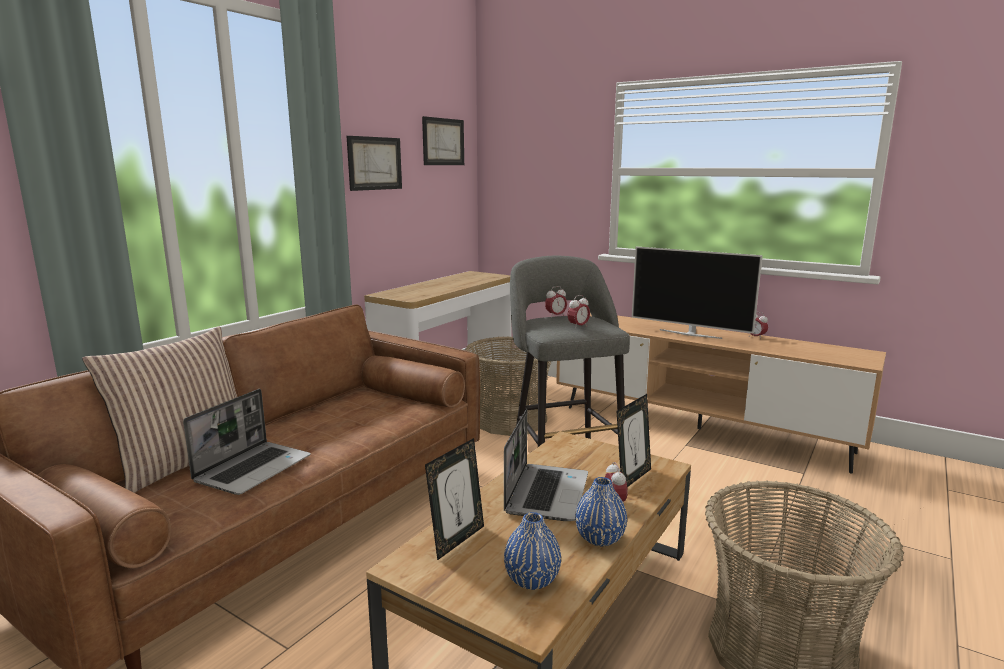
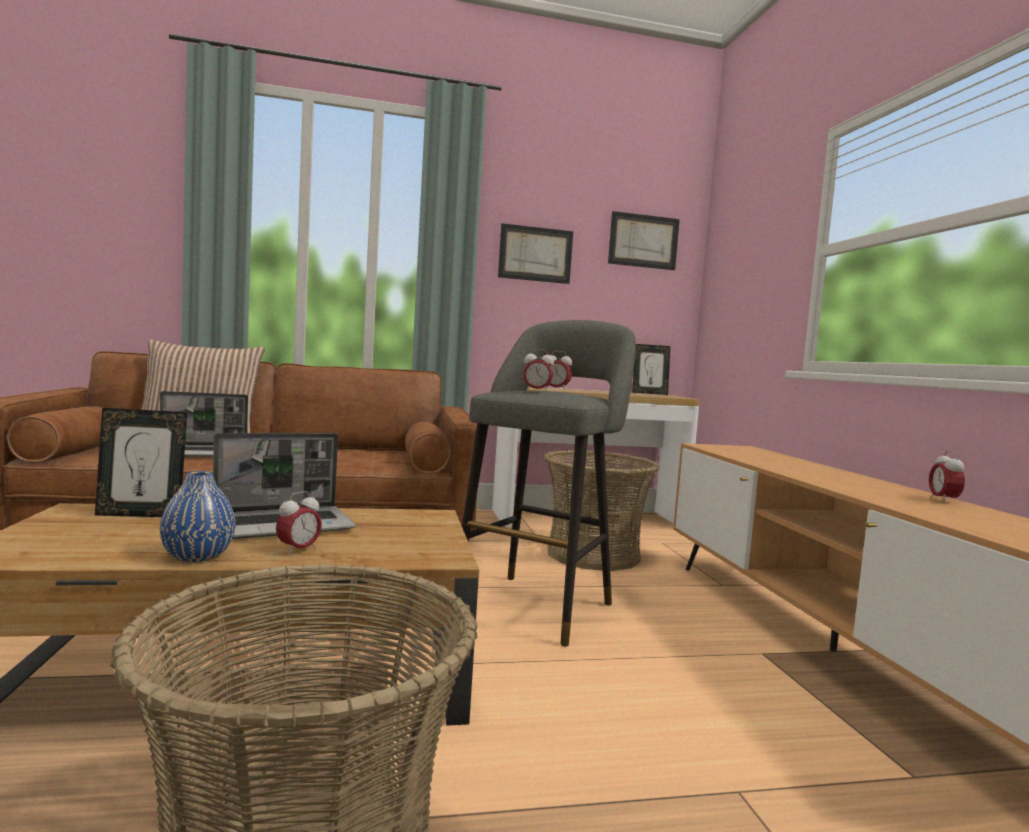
camera: 45 degrees right, 10 degrees down
(532, 580) = (75, 546): blue vase -> none
(632, 478) = (381, 549): picture frame -> picture frame (649, 393)
(690, 334) = (827, 477): television -> none

